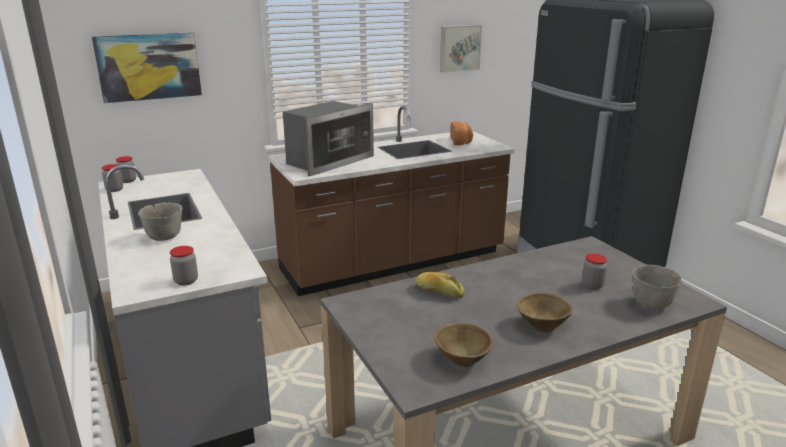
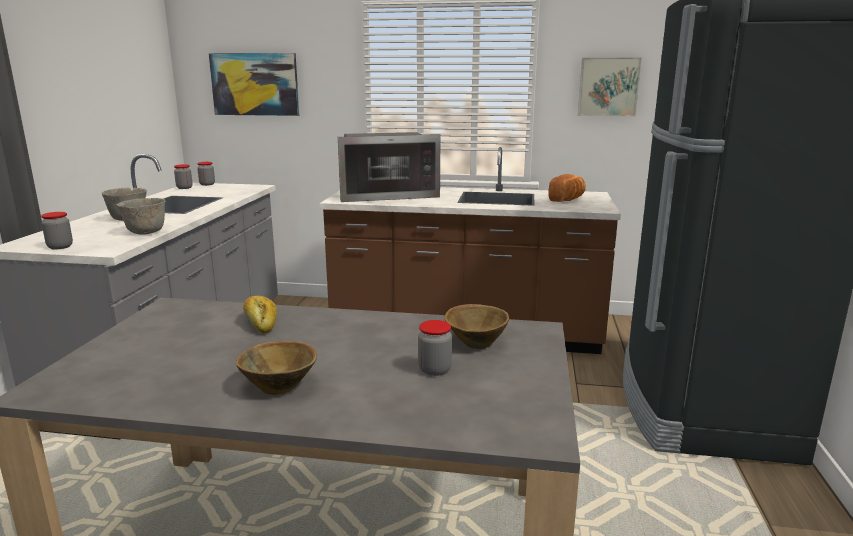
camera: 35 degrees right, 5 degrees down
(462, 359) = (133, 384): brown bowl -> brown bowl (476, 342)
(652, 305) = (463, 417): grey bowl -> grey bowl (145, 233)

